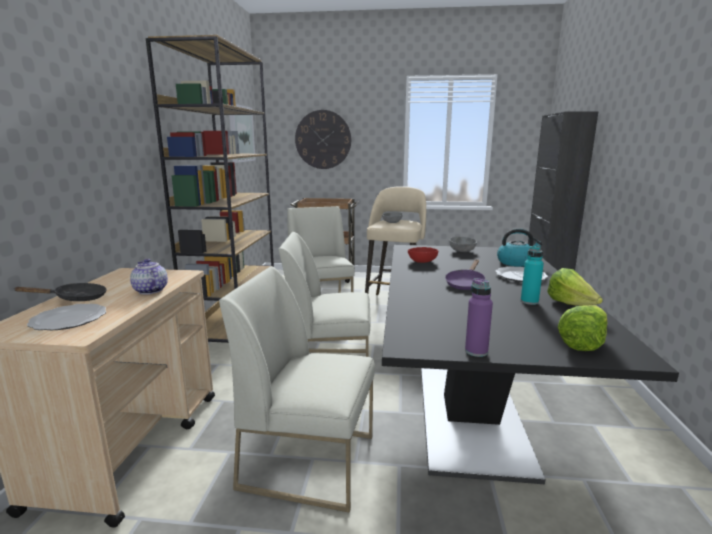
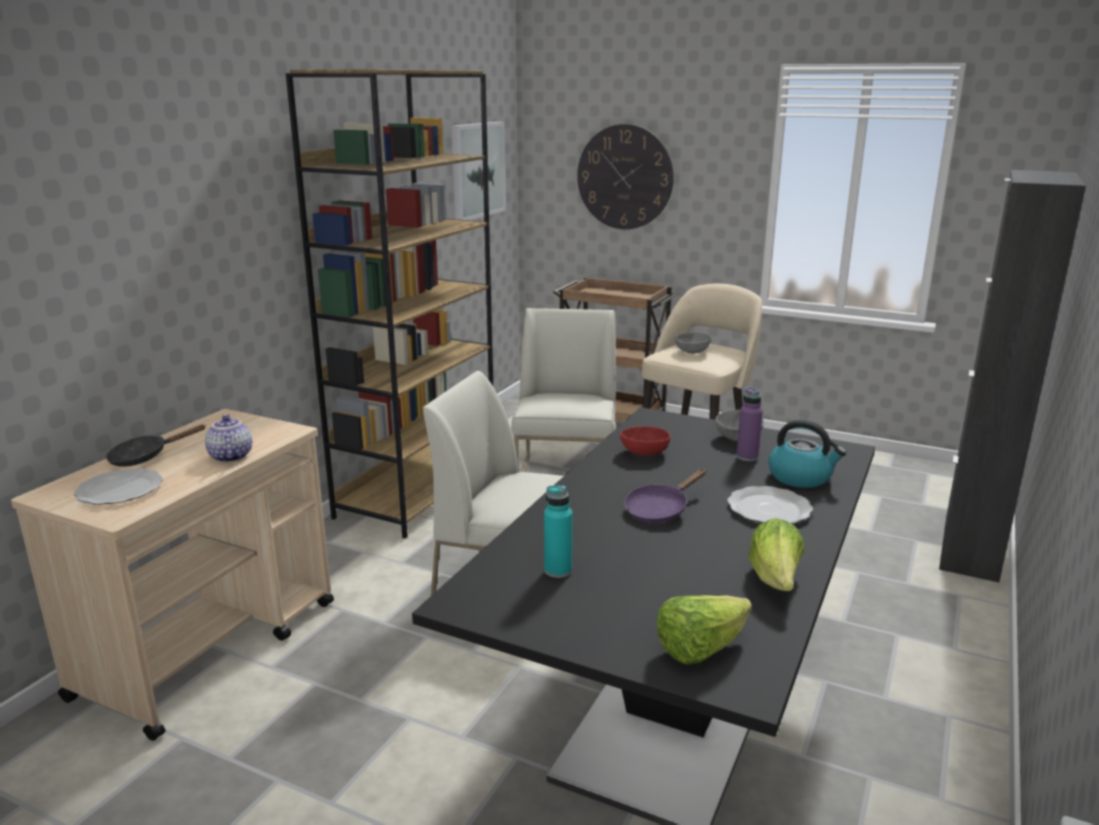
camera: 20 degrees right, 5 degrees up
(76, 298) = (145, 457): black frying pan -> black frying pan turned 150 degrees clockwise
(310, 460) = (404, 720): white chair -> none
(476, 351) = (535, 630): purple bottle -> purple bottle (747, 457)
(529, 301) = (717, 562): turquoise bottle -> turquoise bottle (558, 570)

